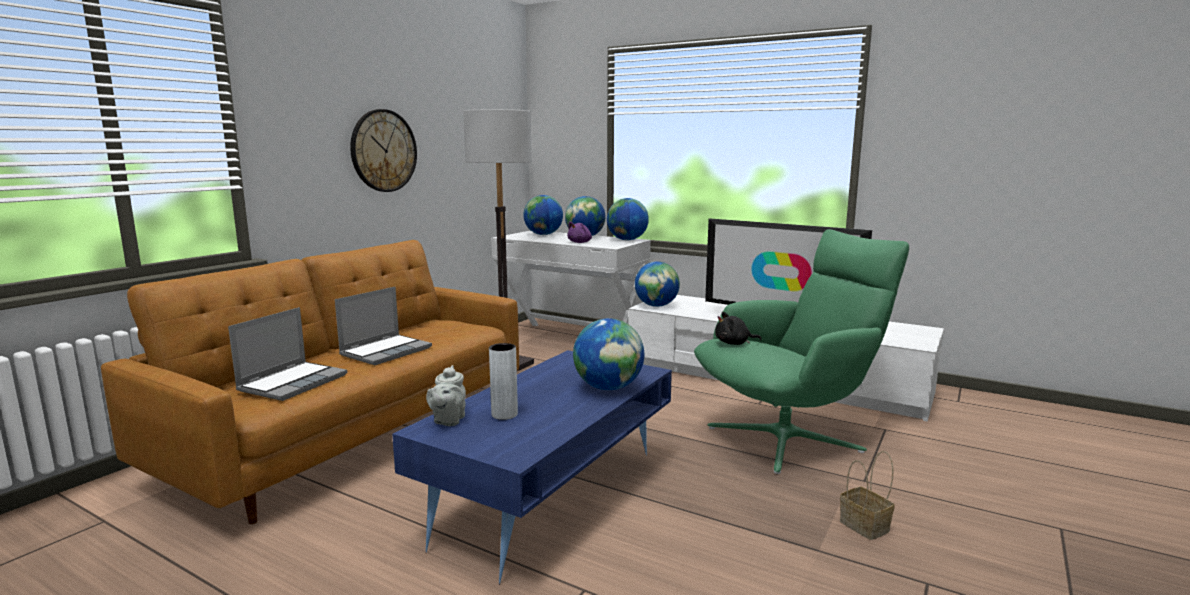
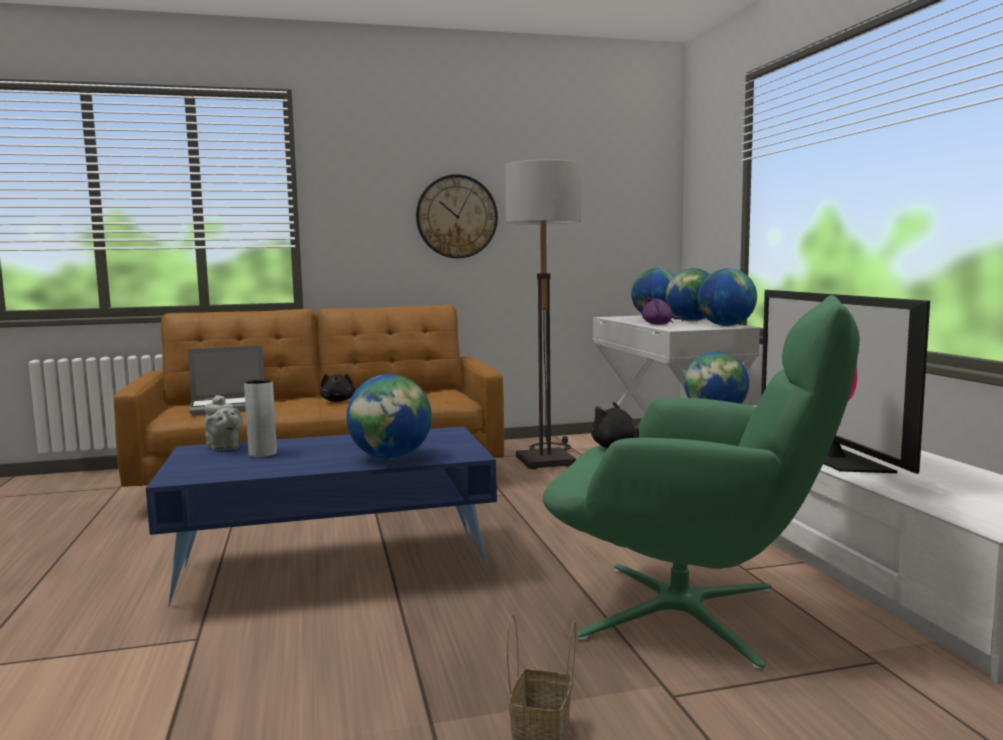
camera: 45 degrees right, 5 degrees down
(386, 351) = (338, 401): laptop -> black plush toy
(448, 420) = (223, 448): grey teapot -> grey teapot turned 90 degrees counterclockwise

